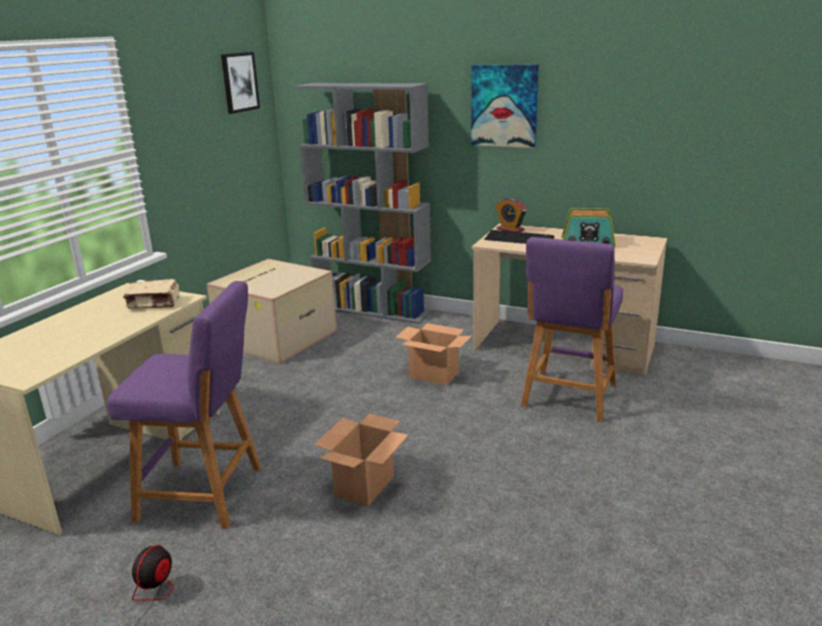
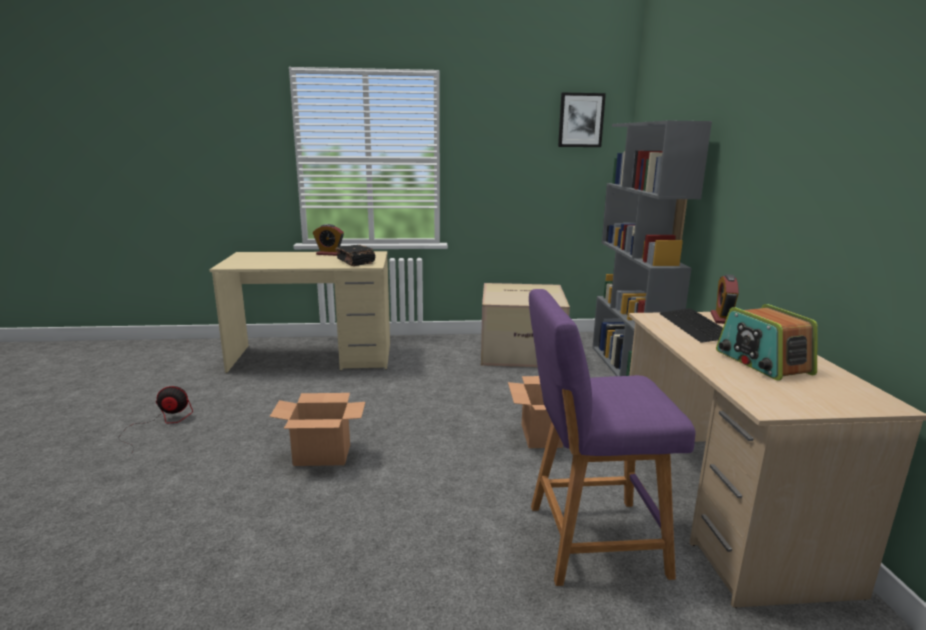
camera: 60 degrees right, 5 degrees down
(81, 311) = (329, 254): none -> alarm clock
(154, 303) = (355, 262): beige book -> black book
(206, 494) = (284, 398): purple stool -> none
(504, 106) = (772, 150): picture -> none

